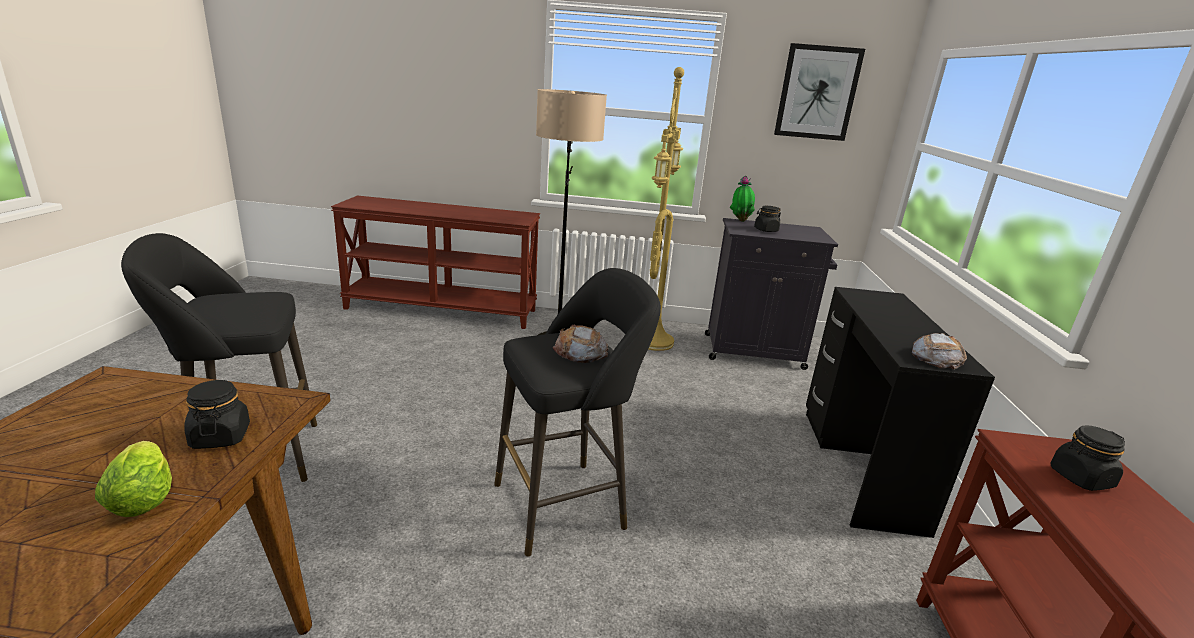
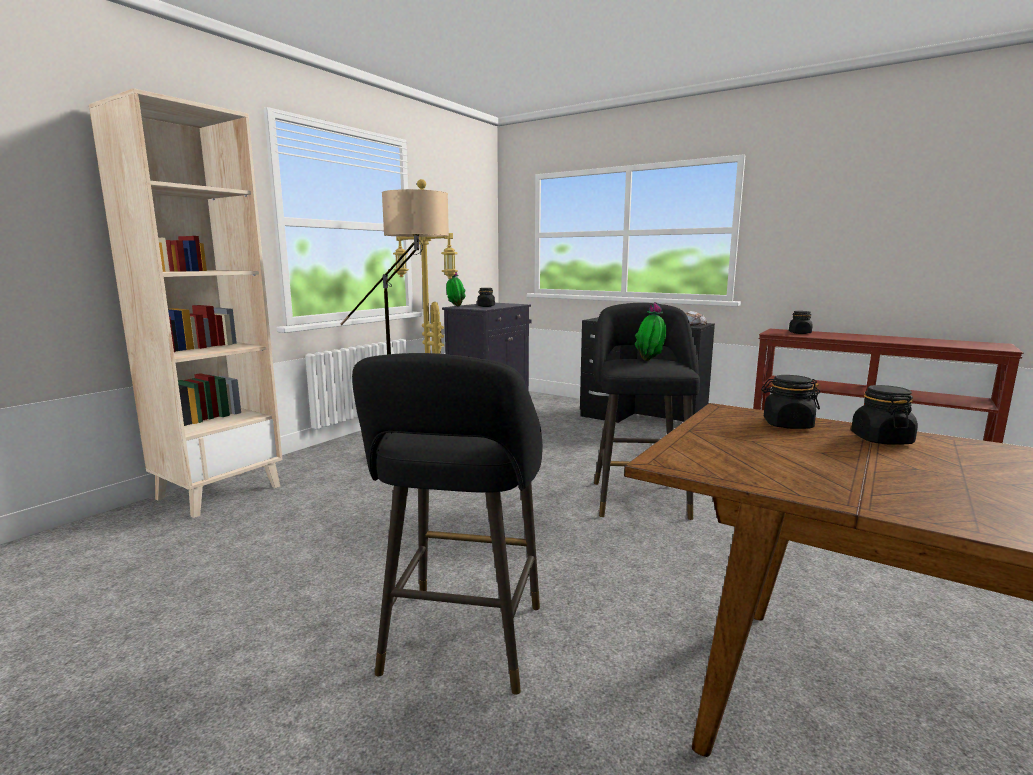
camera: 60 degrees left, 10 degrees down
(144, 496) = (881, 440): lettuce -> black jar
(442, 309) = (220, 492): brown console table -> beige bookcase
(580, 351) = (650, 360): bread -> potted plant
(817, 93) = (461, 205): picture -> none

